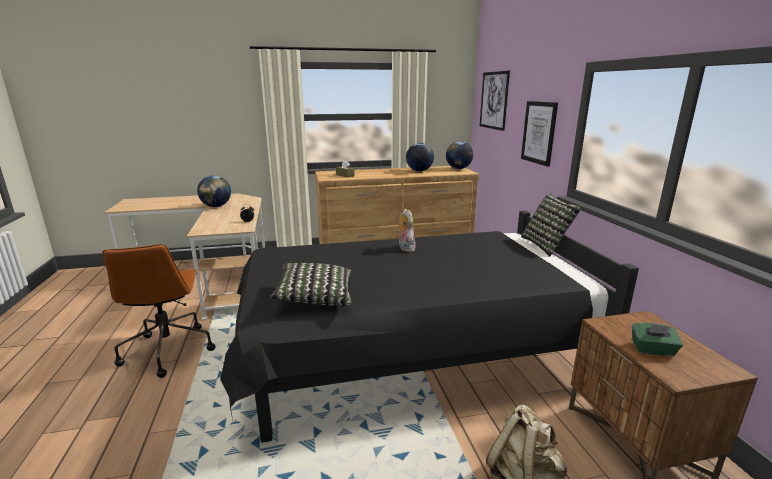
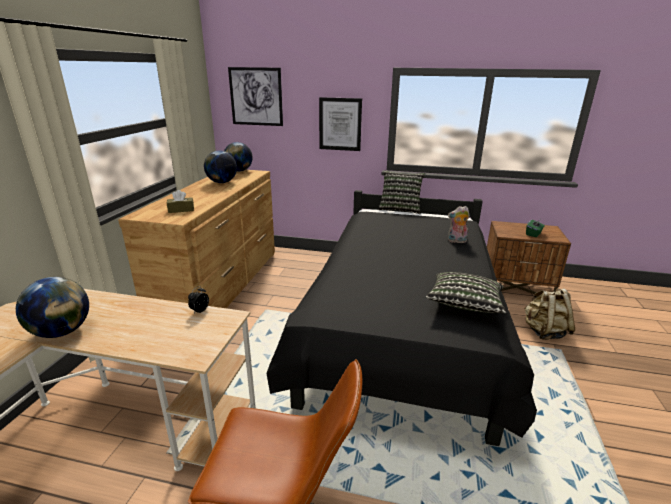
camera: 65 degrees left, 5 degrees up
(405, 248) = (374, 248): plush toy -> plush toy (456, 241)

